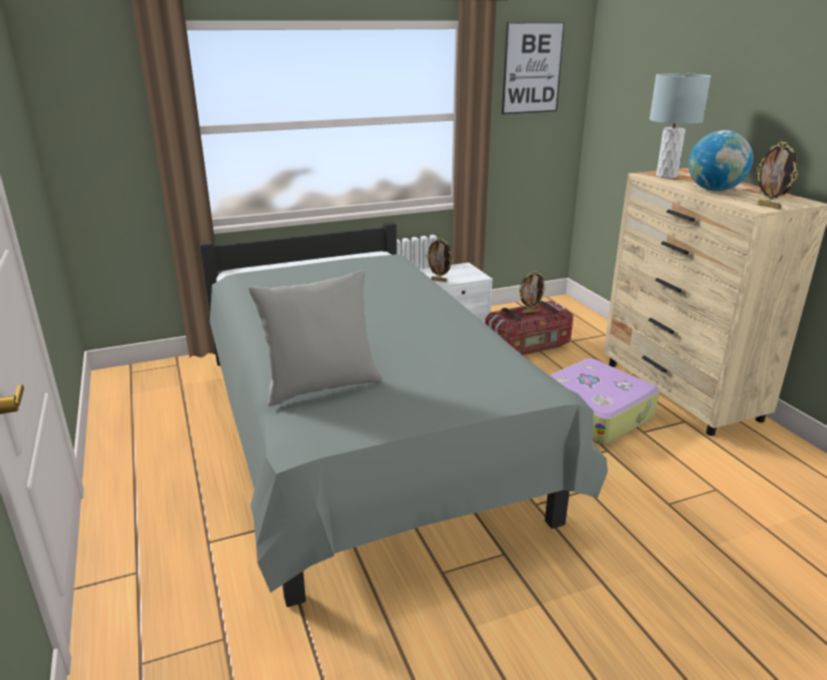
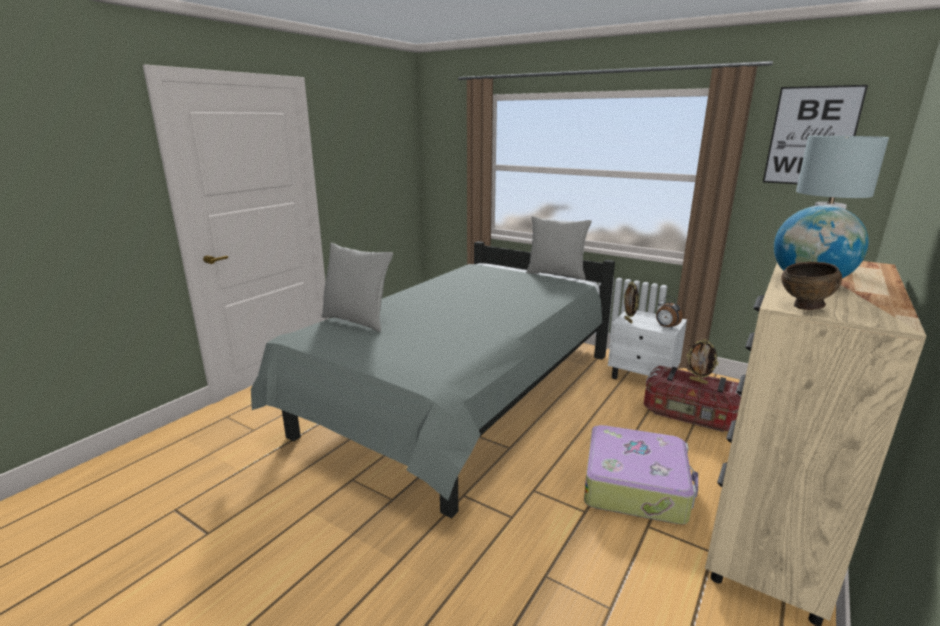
camera: 55 degrees right, 5 degrees down
(343, 255) = (556, 275): none -> grey pillow
(472, 274) = (666, 327): none -> alarm clock
(769, 206) = (804, 308): picture frame -> brown bowl

